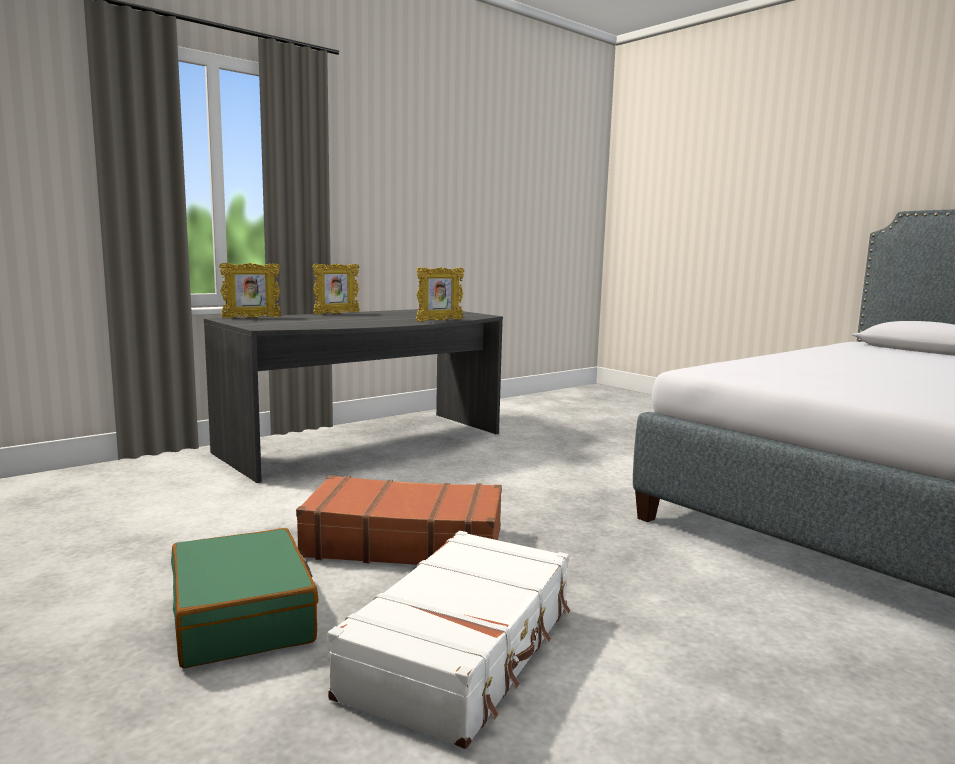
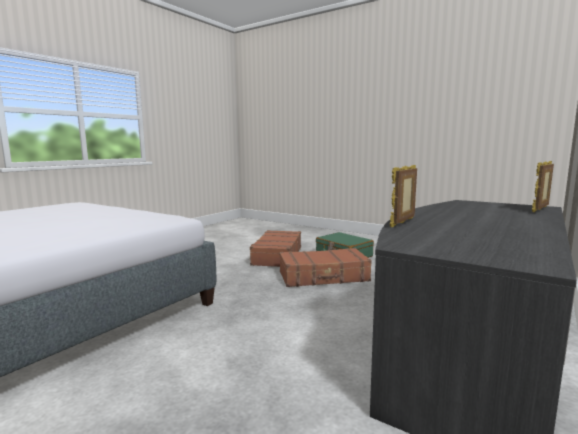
camera: 165 degrees right, 0 degrees up
(336, 313) = (544, 226): picture frame -> none
(464, 650) = (277, 256): white suitcase -> brown suitcase

